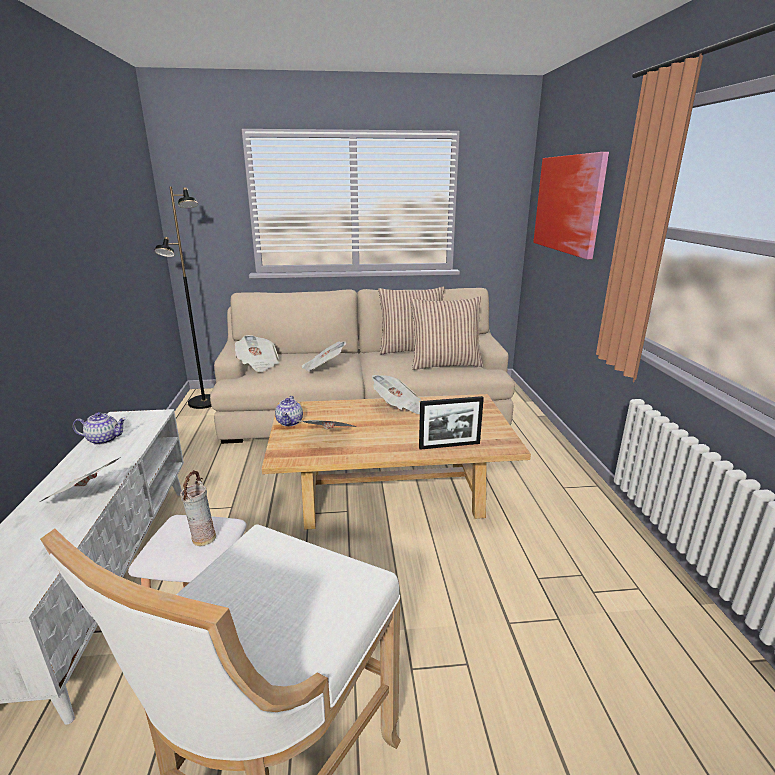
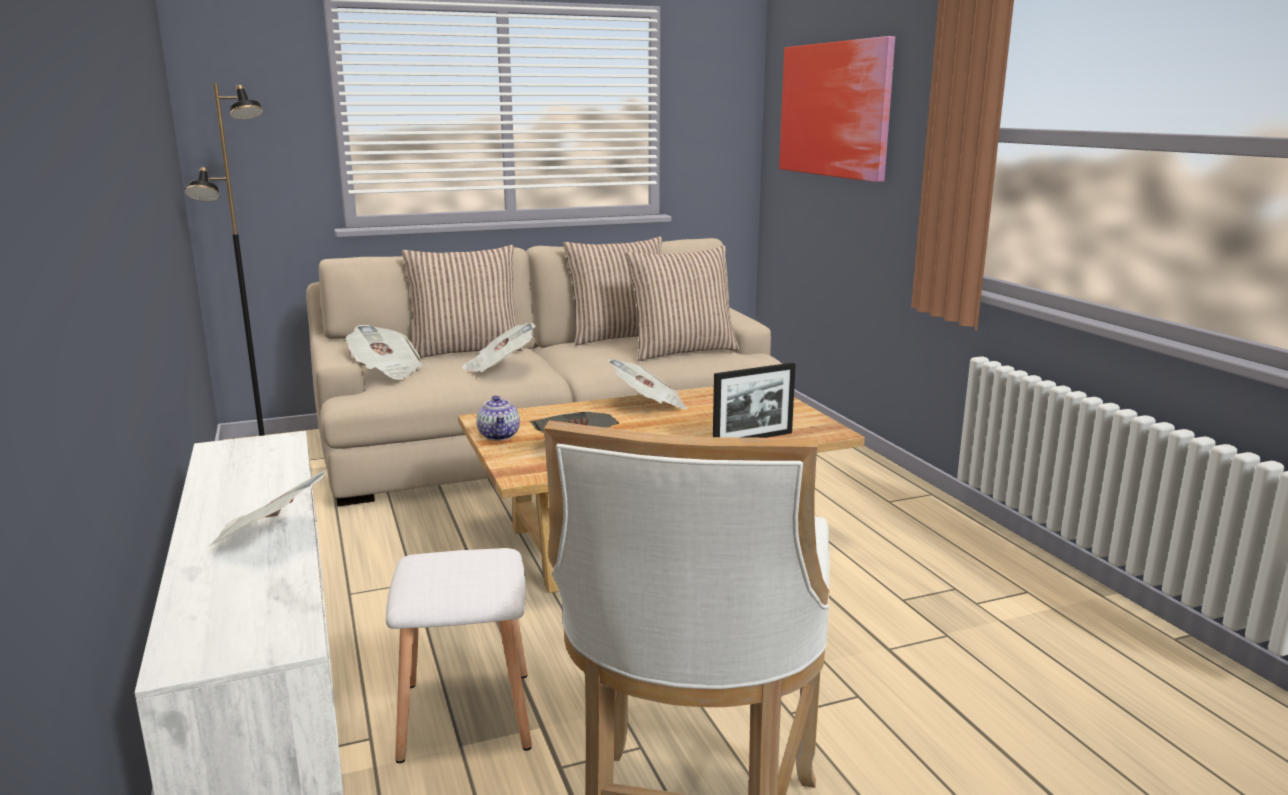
camera: 15 degrees left, 5 degrees down
(104, 439) = (226, 474): teapot -> none
(203, 539) = (480, 569): vase -> none
(313, 352) = (466, 350): none -> pillow

